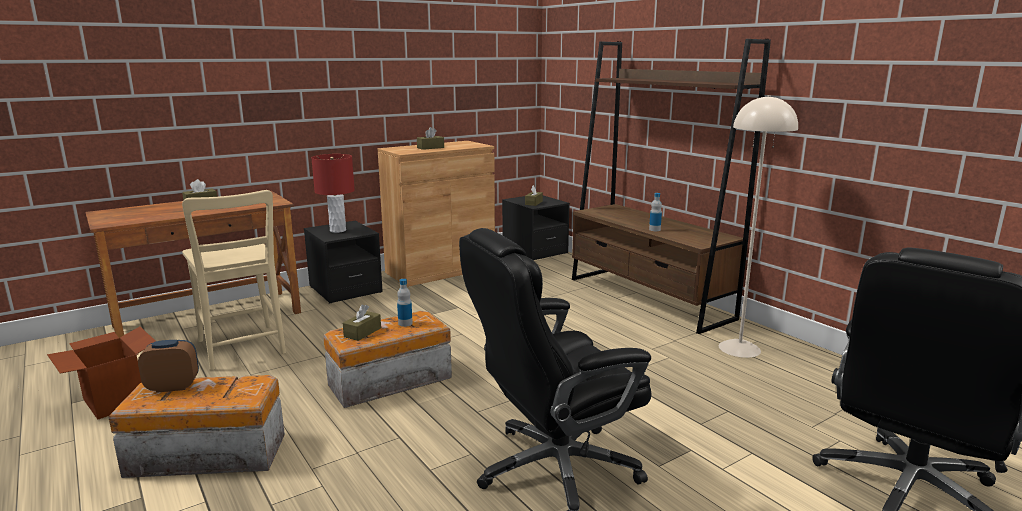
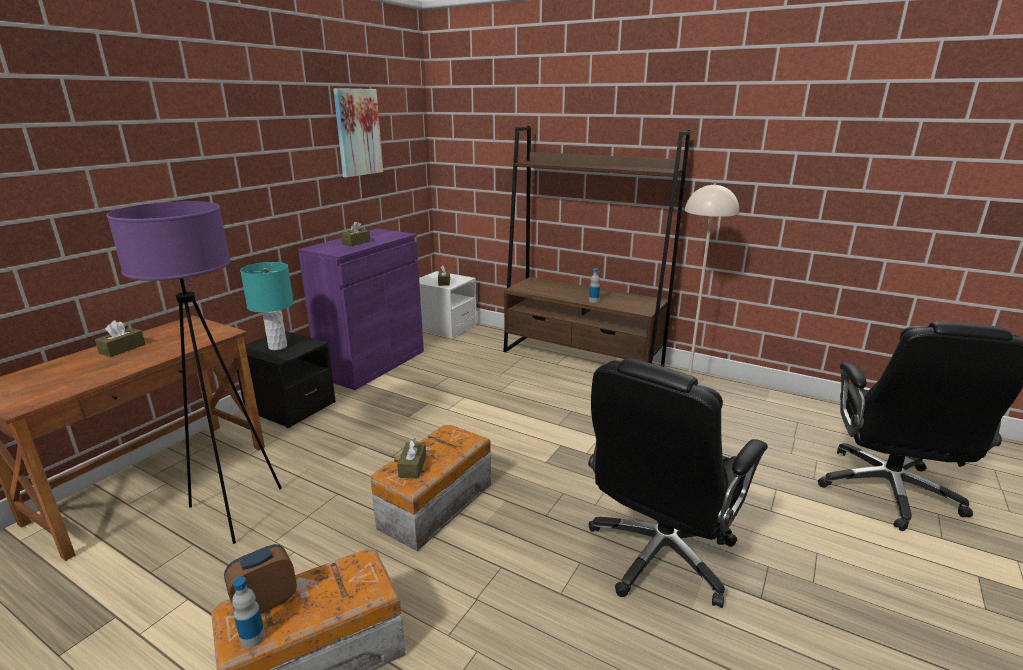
camera: 25 degrees left, 5 degrees up
(114, 401) = (123, 632): cardboard box -> none
(242, 349) = (234, 511): beige chair -> purple floor lamp
(338, 230) = (278, 346): red table lamp -> turquoise table lamp
(405, 323) = (444, 445): bottle -> bottle (253, 638)
(440, 270) = (372, 364): brown cabinet -> purple cabinet
(455, 47) = (358, 132): none -> picture
(534, 251) = (444, 327): black nightstand -> white nightstand

